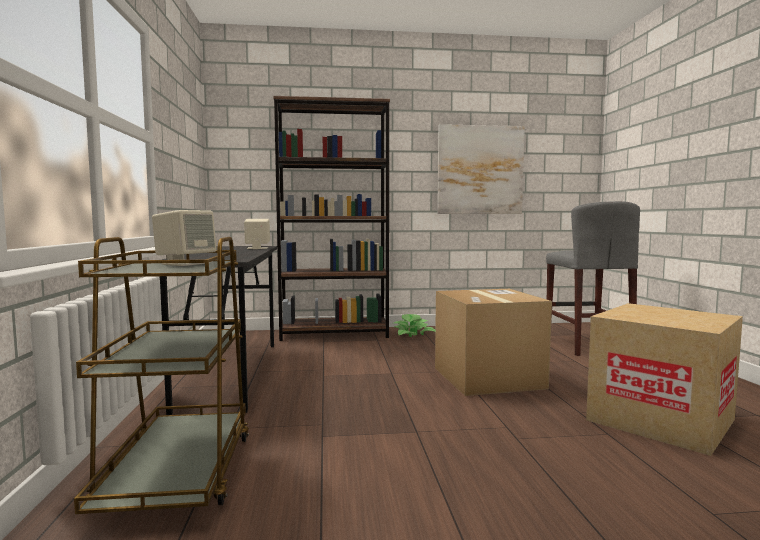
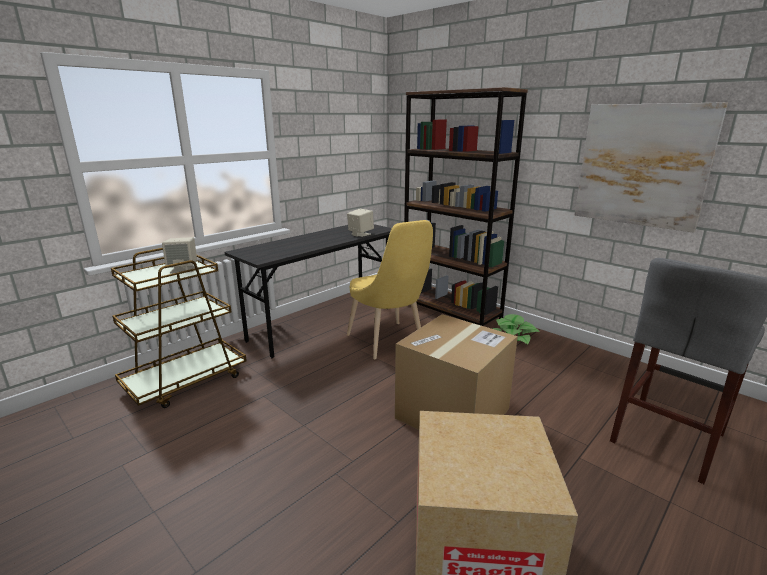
camera: 50 degrees right, 15 degrees up
(337, 364) = (388, 343): none -> yellow chair

